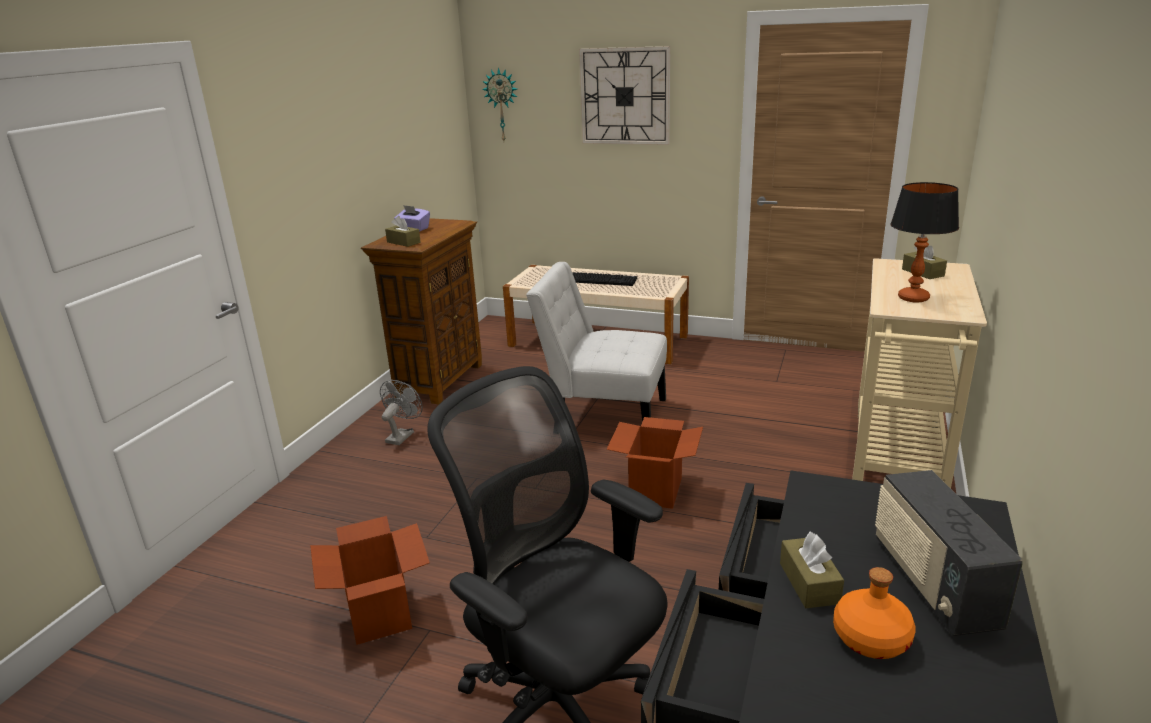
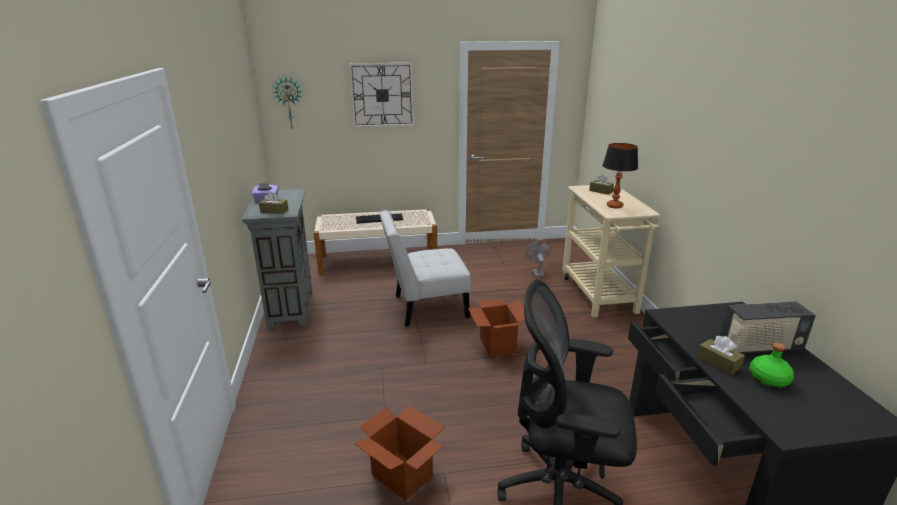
camera: 30 degrees left, 0 degrees up
(402, 435) = (299, 353): grey fan -> grey fan (536, 272)
(439, 380) = (290, 308): brown cabinet -> grey cabinet
(870, 638) = (768, 379): orange bottle -> green bottle
(932, 584) = (760, 347): radio -> radio turned 60 degrees counterclockwise

